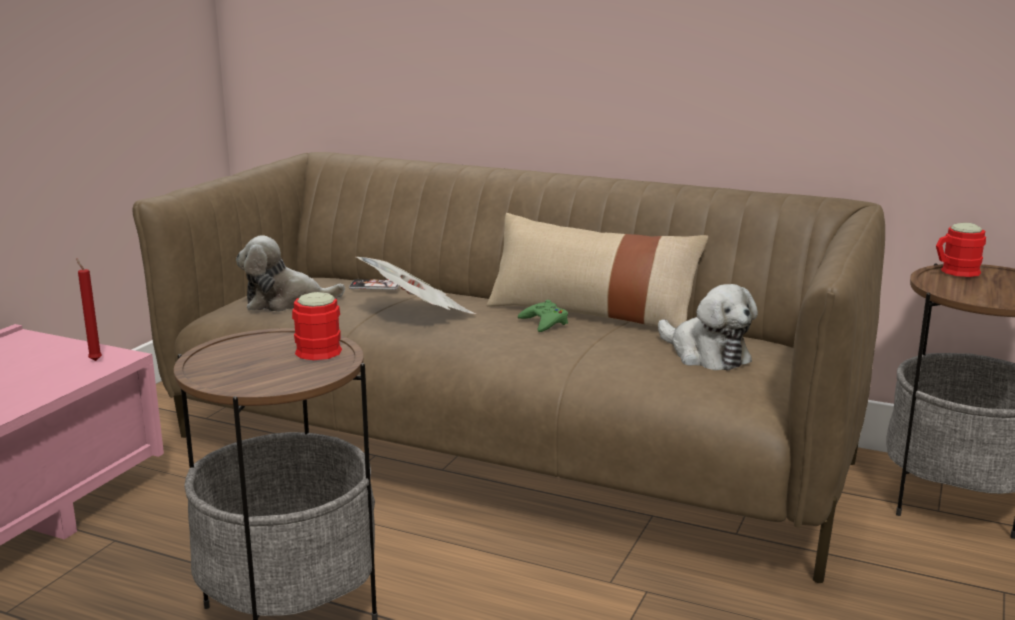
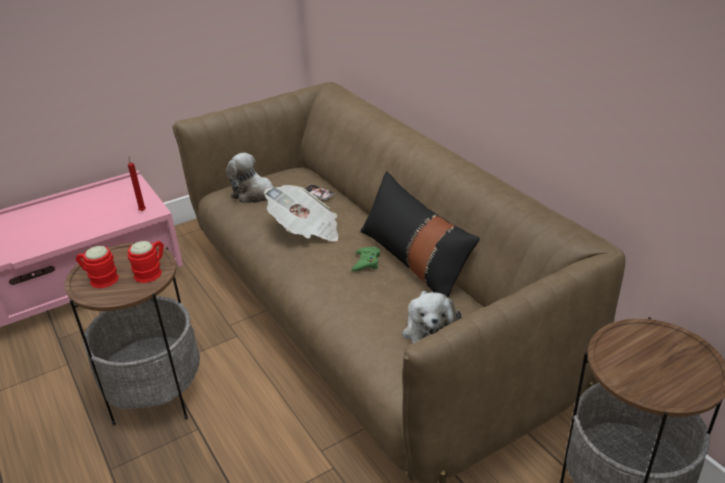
camera: 35 degrees right, 15 degrees up
(591, 314) = (414, 260): beige pillow -> black pillow
(954, 272) = (648, 334): red mug -> red mug (99, 279)

